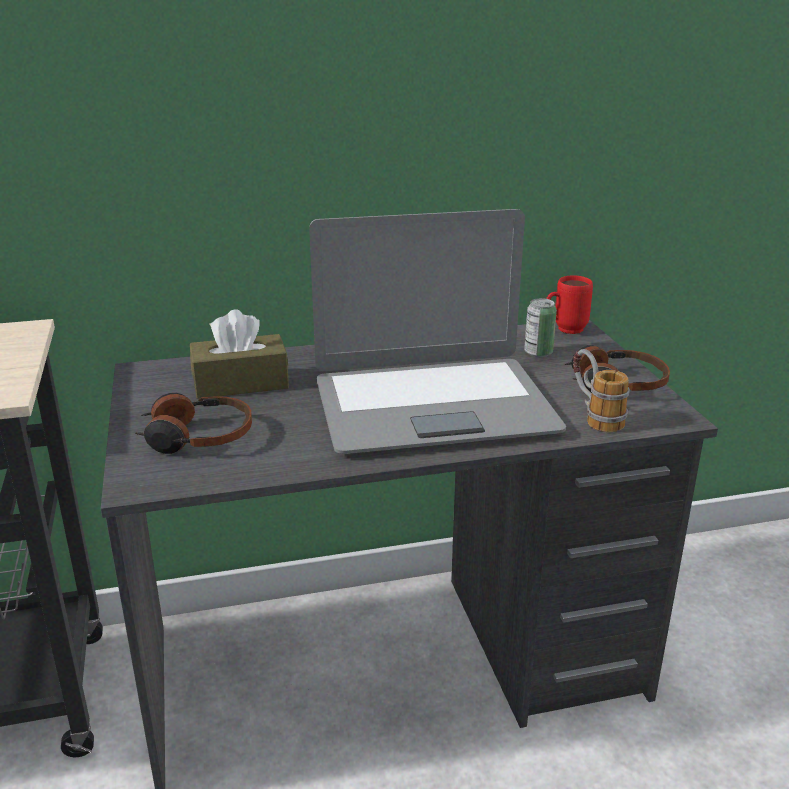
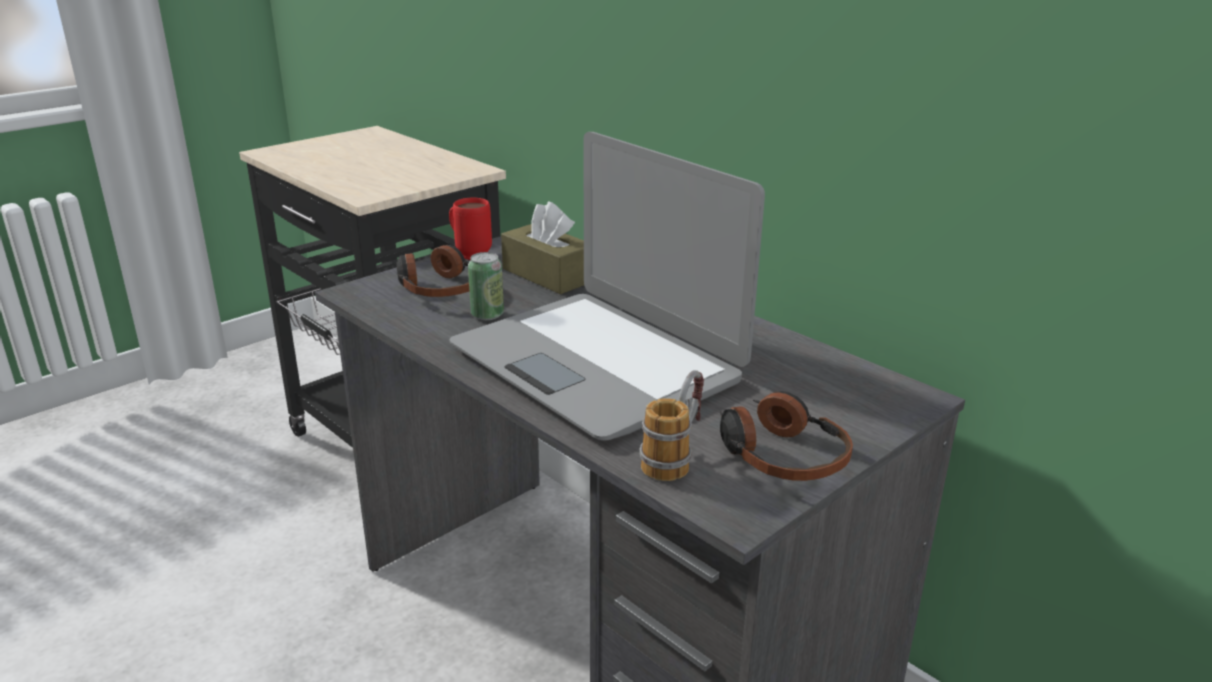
camera: 60 degrees right, 0 degrees up
(538, 353) = (803, 389): can -> can (487, 315)
(564, 330) = (895, 391): red mug -> red mug (469, 253)

